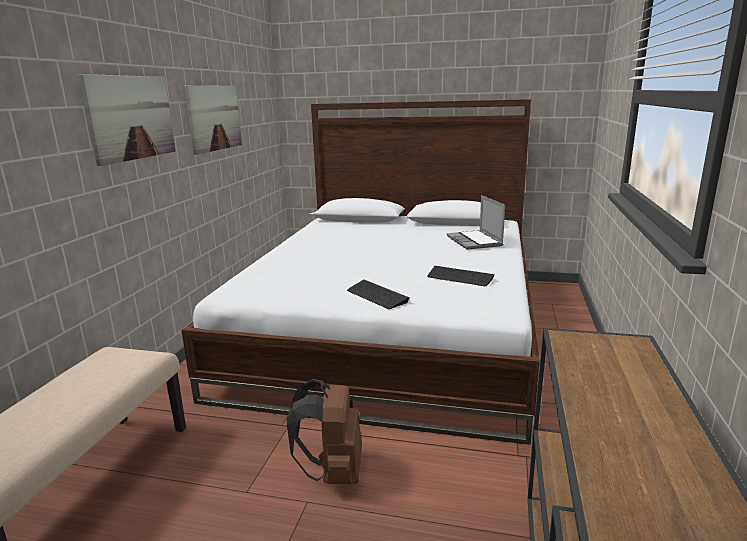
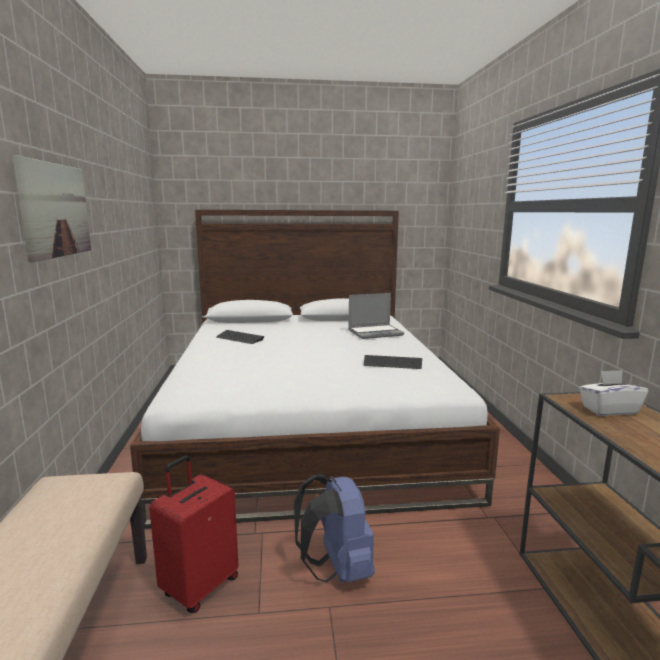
camera: 20 degrees left, 5 degrees down
(213, 459) = (199, 586): none -> red suitcase
(214, 118) = (116, 217): picture -> none
(333, 472) = (337, 570): brown backpack -> blue backpack
(377, 296) = (334, 386): keyboard -> keyboard (239, 338)
(475, 241) = (375, 333): laptop -> laptop turned 75 degrees counterclockwise
(603, 356) = (608, 410): none -> white tissue box

